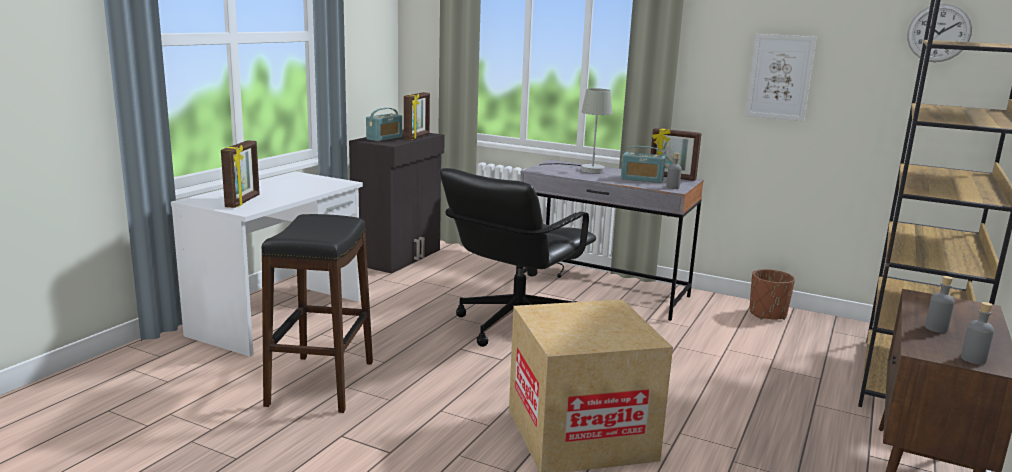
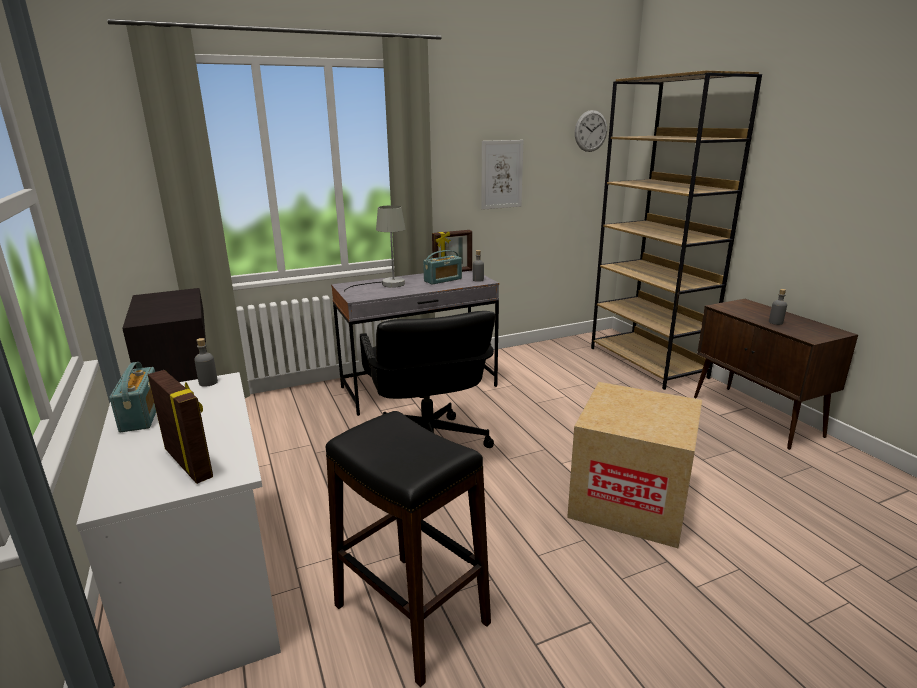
camera: 50 degrees left, 5 degrees up
(384, 138) = (154, 311): radio -> radio (141, 415)
(417, 137) = (184, 299): picture frame -> none
(767, 314) = (526, 355): brown planter -> none
(973, 359) = (826, 332): grey bottle -> grey bottle (208, 382)

